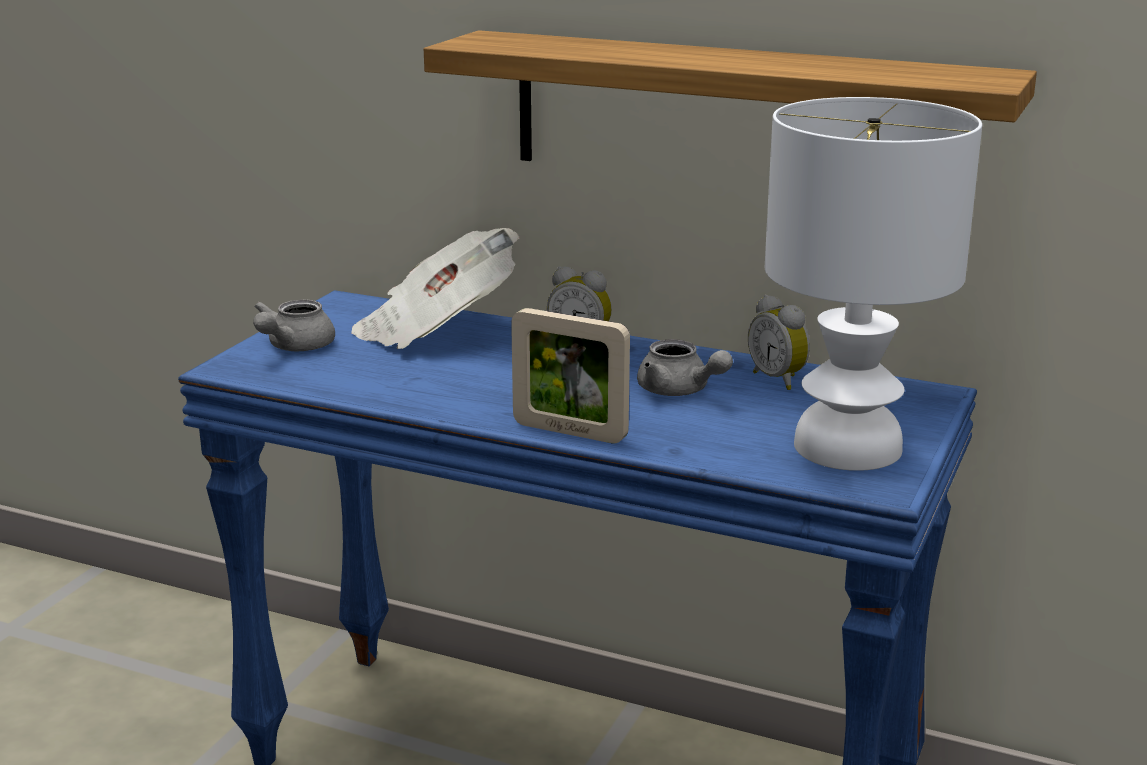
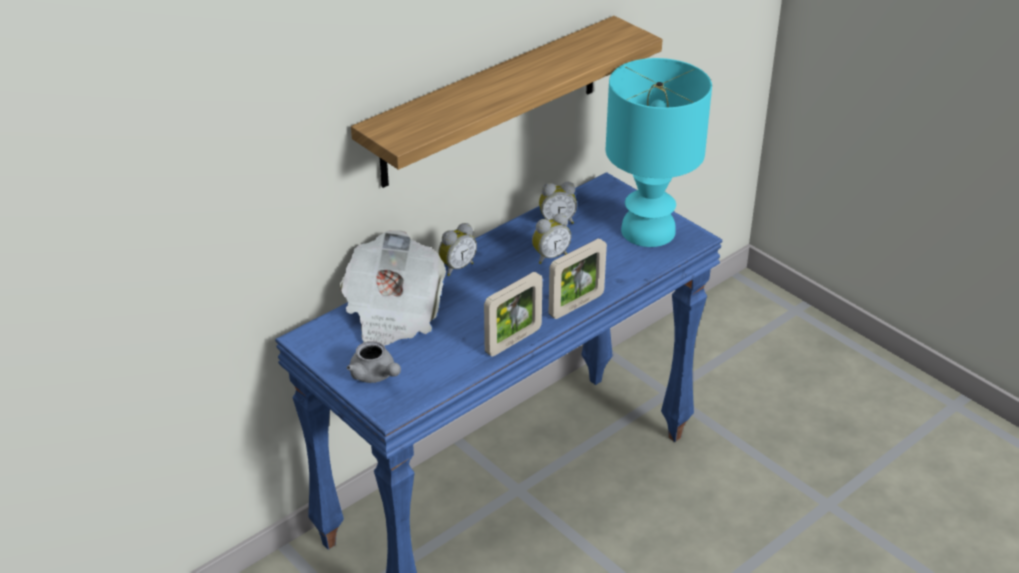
camera: 65 degrees left, 15 degrees up
(437, 407) = (513, 341): none -> picture frame
(679, 391) = (549, 256): grey teapot -> alarm clock
(850, 447) = (648, 230): white table lamp -> turquoise table lamp

